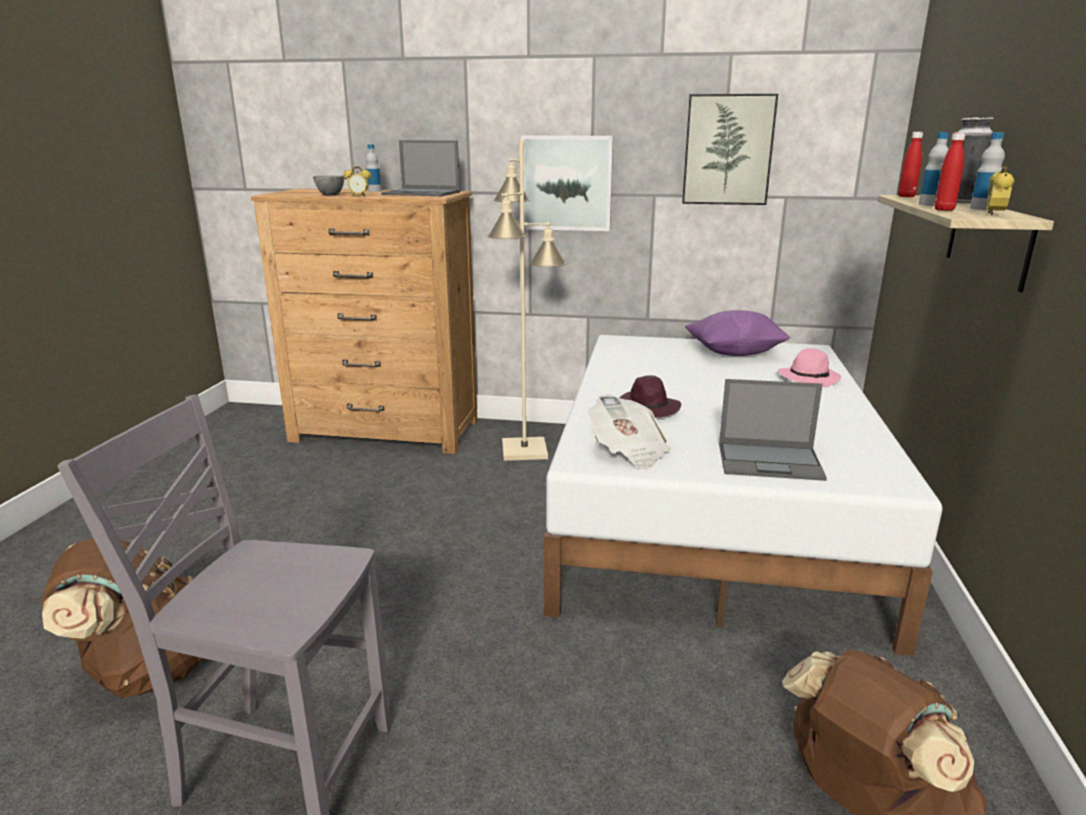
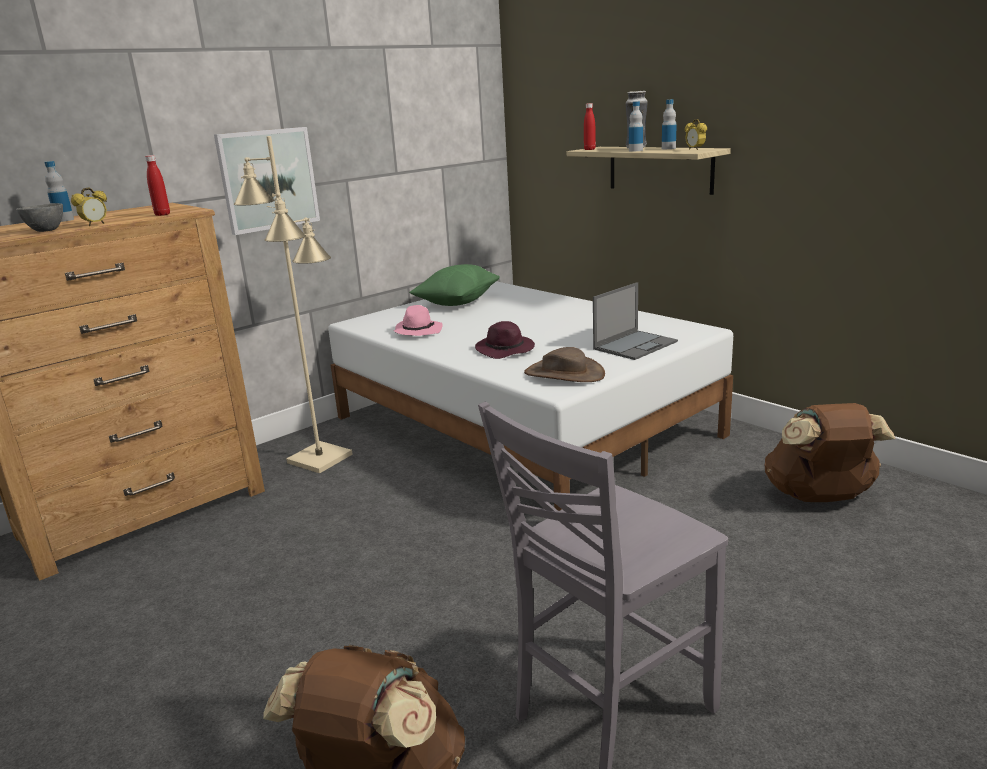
camera: 50 degrees left, 0 degrees up
(422, 193) = (145, 211): laptop -> none
(628, 452) = (564, 374): newspaper -> brown hat
(728, 150) = (397, 131): picture -> none
(734, 353) = (457, 302): purple pillow -> green pillow
(809, 378) = (536, 301): pink hat -> pink hat (417, 331)
(944, 210) = (662, 151): red bottle -> red bottle (162, 214)

